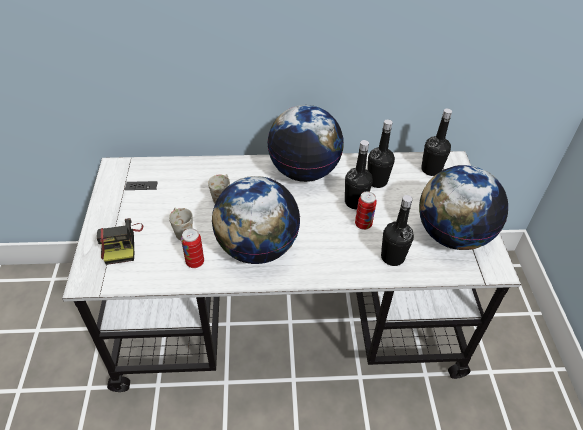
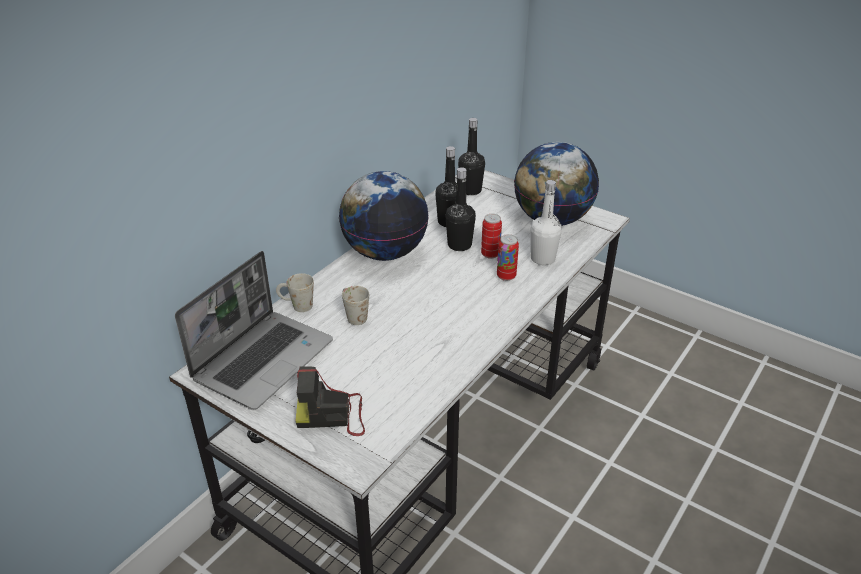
camera: 50 degrees left, 10 degrees down
(121, 243) = (333, 415): camera -> camera turned 150 degrees clockwise
(146, 183) = (264, 359): none -> laptop
(181, 230) = (367, 363): white mug -> white mug (296, 305)
(195, 262) = (421, 373): can -> can (506, 276)
(256, 248) = (448, 325): globe -> none
(392, 257) = (542, 258): black bottle -> white bottle

